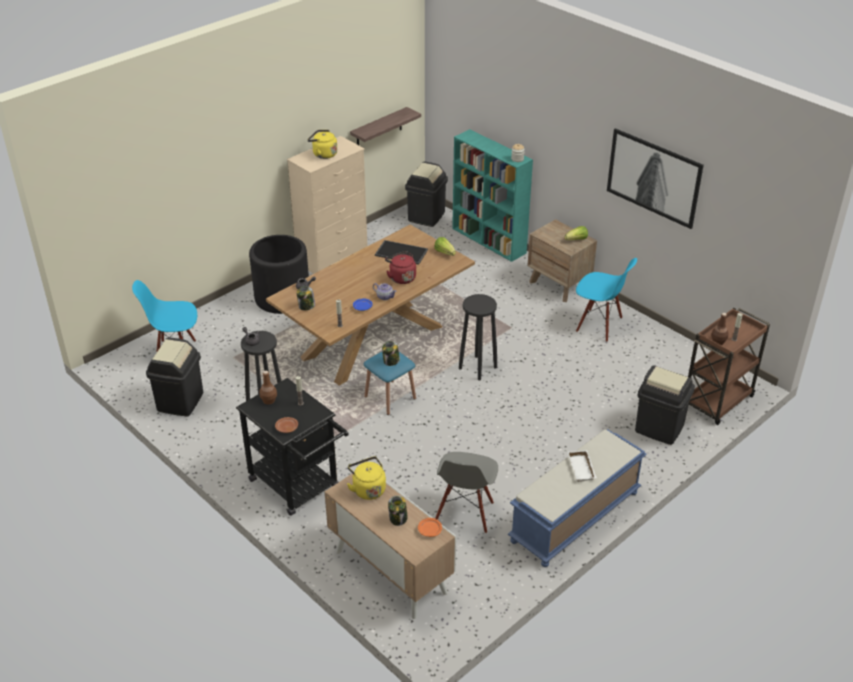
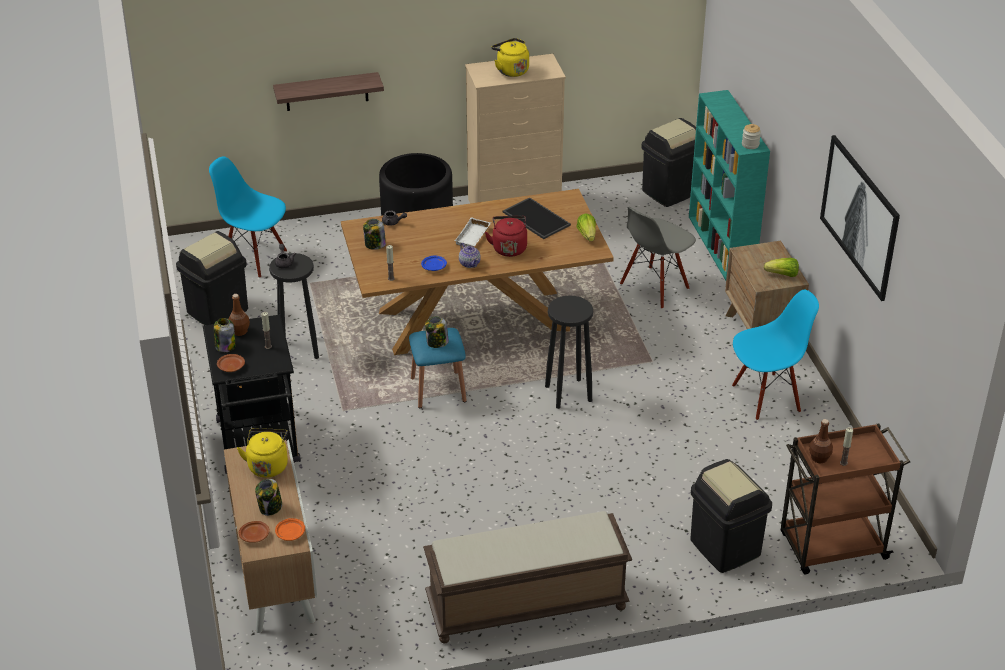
camera: 30 degrees right, 0 degrees up
(268, 415) = (225, 346): none -> jar
(379, 128) = (620, 58): shelf -> shelf (326, 91)
(406, 543) = (255, 536): none -> brown plate
(465, 513) = (407, 548): grey chair -> grey chair (654, 287)
(575, 518) = (525, 605): blue bench -> brown bench
(582, 468) = (534, 543): white tray -> white tray (473, 237)
(599, 325) = (766, 397): blue chair -> blue chair turned 75 degrees counterclockwise

